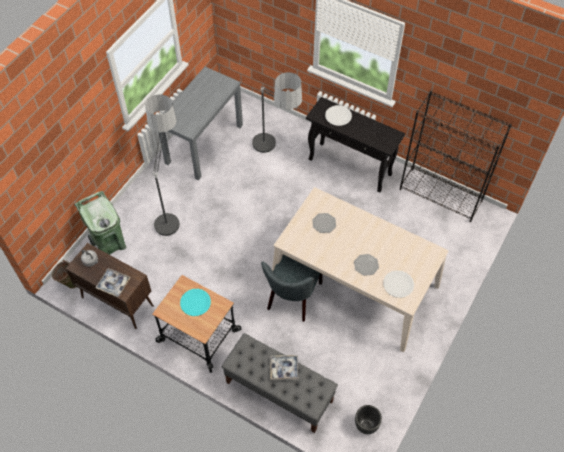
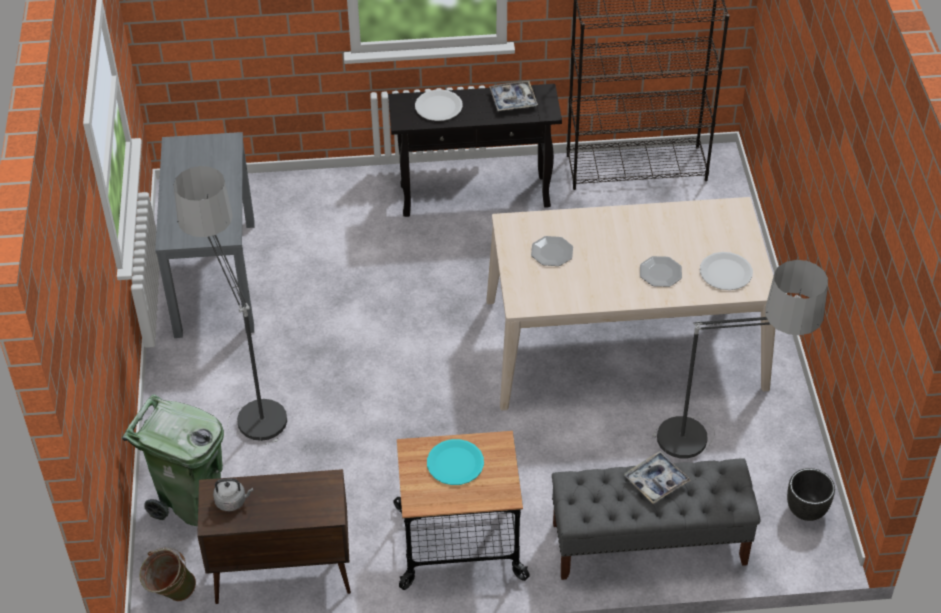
camera: 35 degrees left, 10 degrees down
(113, 284) = (301, 511): tray -> tray (513, 100)
(276, 156) = (348, 237): floor lamp -> floor lamp (722, 449)
(292, 299) = (553, 412): grey chair -> none

